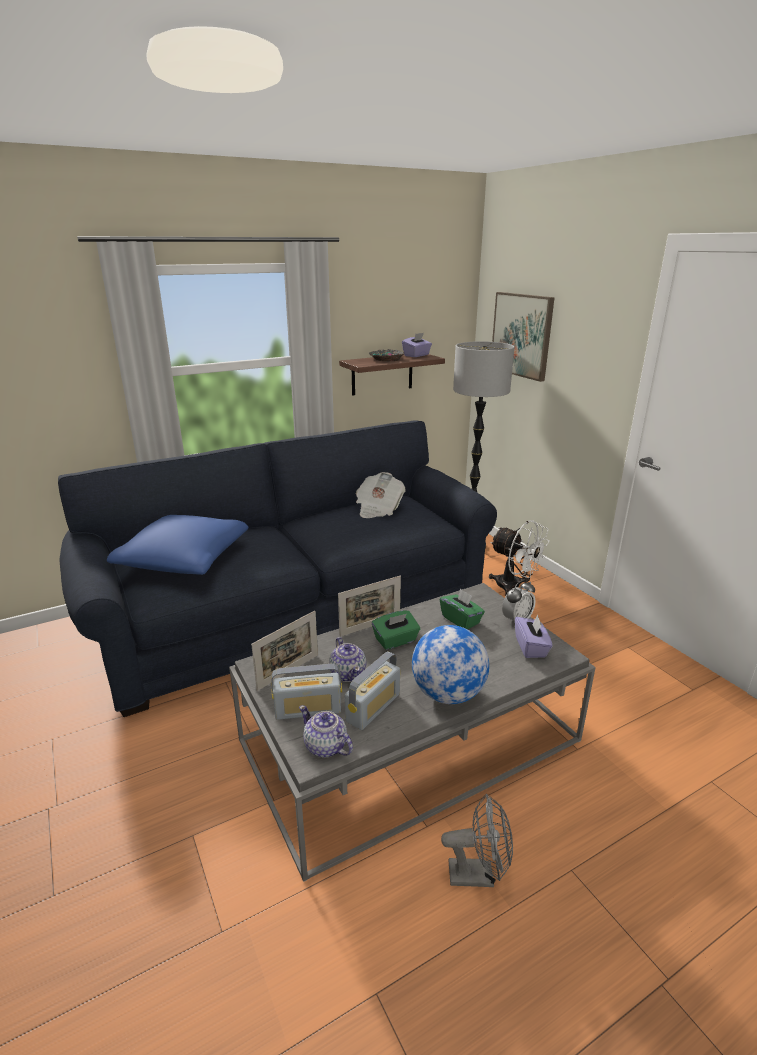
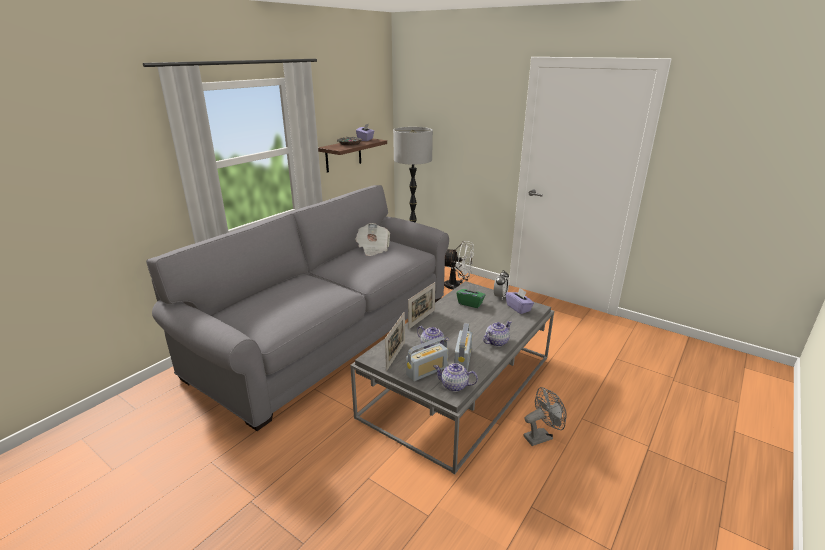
camera: 25 degrees left, 0 degrees up
(184, 559) = (268, 305): blue pillow -> none
(295, 613) = (328, 335): blue sofa -> grey sofa
(396, 640) = (443, 323): green tissue box -> none
(448, 694) = (496, 342): globe -> teapot
(522, 335) = (433, 121): picture -> none

